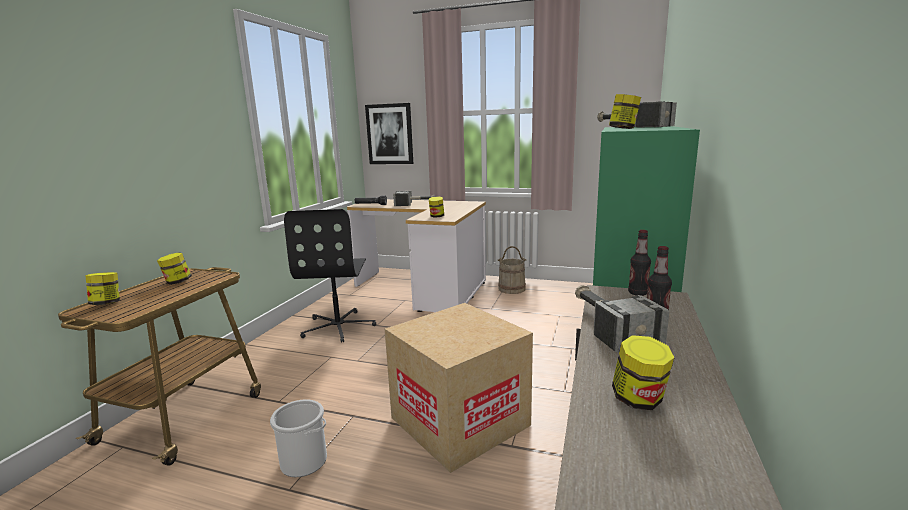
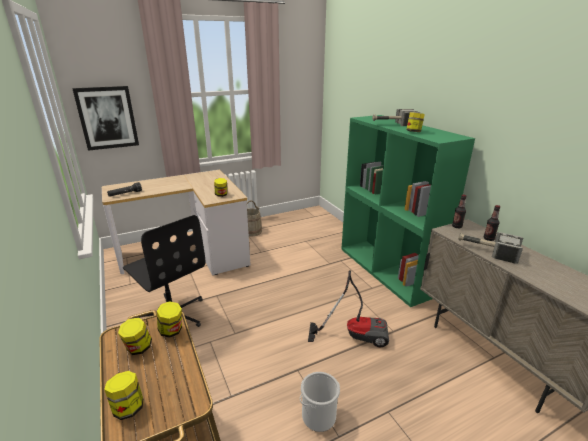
camera: 45 degrees left, 10 degrees up
(415, 204) = (168, 184): hammer -> none
(459, 421) = (355, 334): cardboard box -> vacuum cleaner
(639, 400) = (559, 281): jar -> jar (171, 331)

